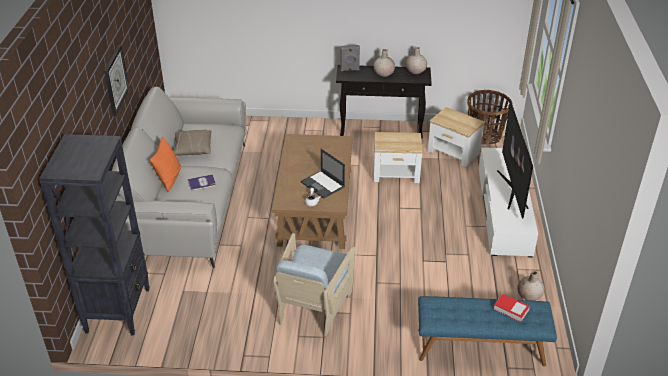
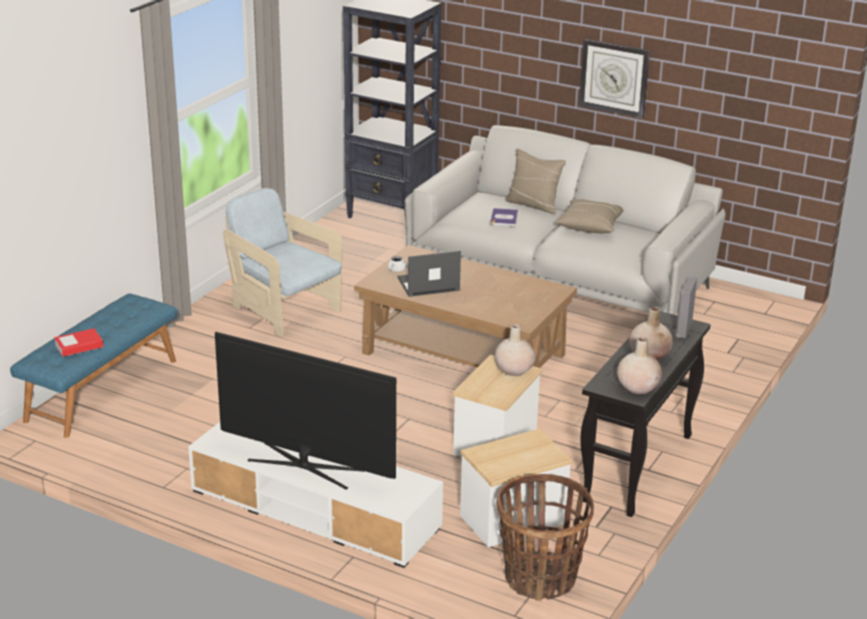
camera: 115 degrees right, 10 degrees down
(169, 179) = (533, 205): orange pillow -> beige pillow
(529, 296) = (131, 457): beige vase -> beige vase (513, 370)

